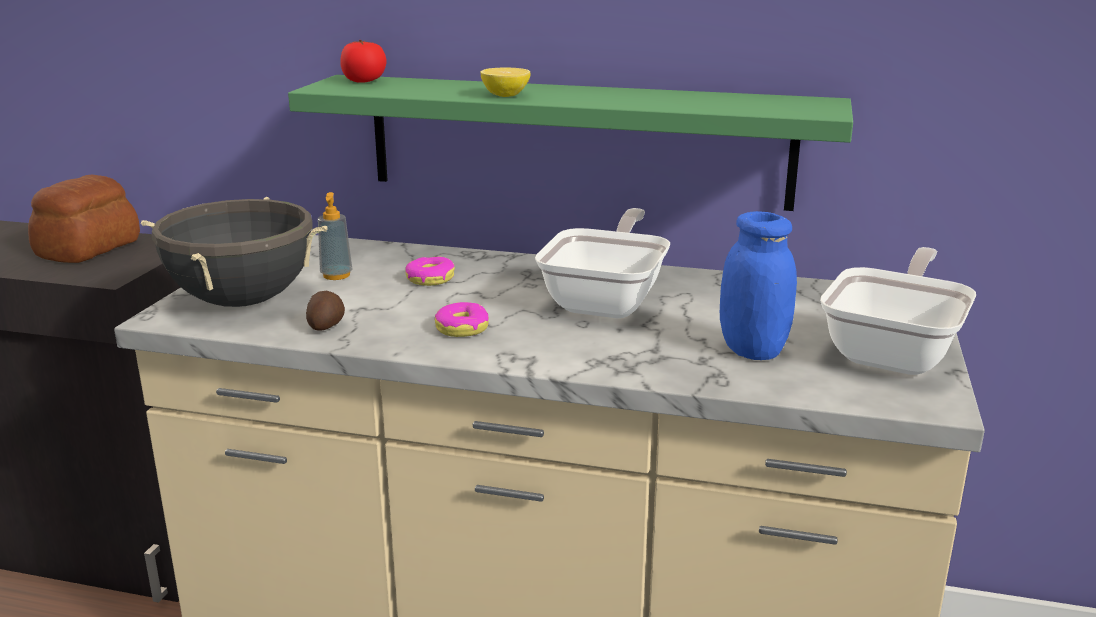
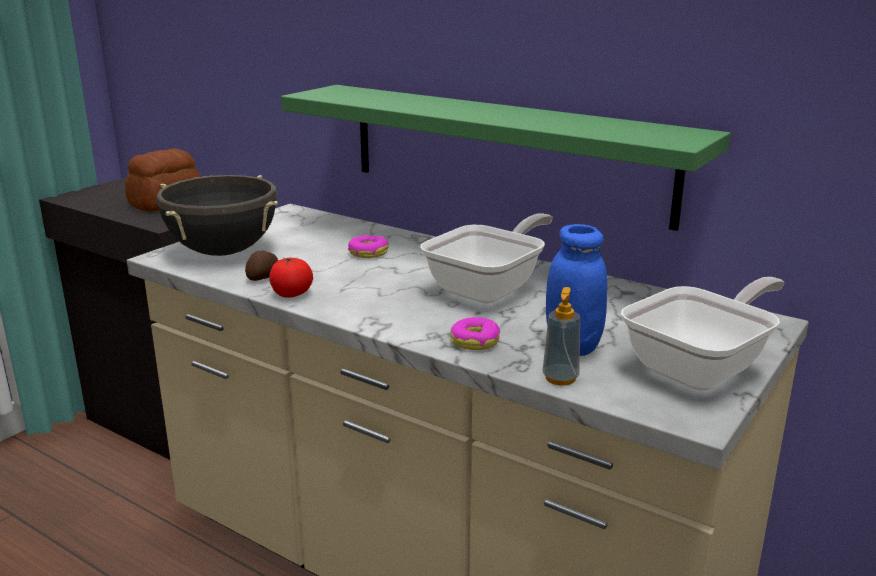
camera: 20 degrees right, 0 degrees up
(336, 275) = (303, 241): soap dispenser -> soap dispenser (560, 378)
(364, 81) = (346, 91): tomato -> tomato (292, 294)
(462, 328) = (357, 294): donut -> donut (475, 341)
(505, 95) = (433, 109): lemon -> none

